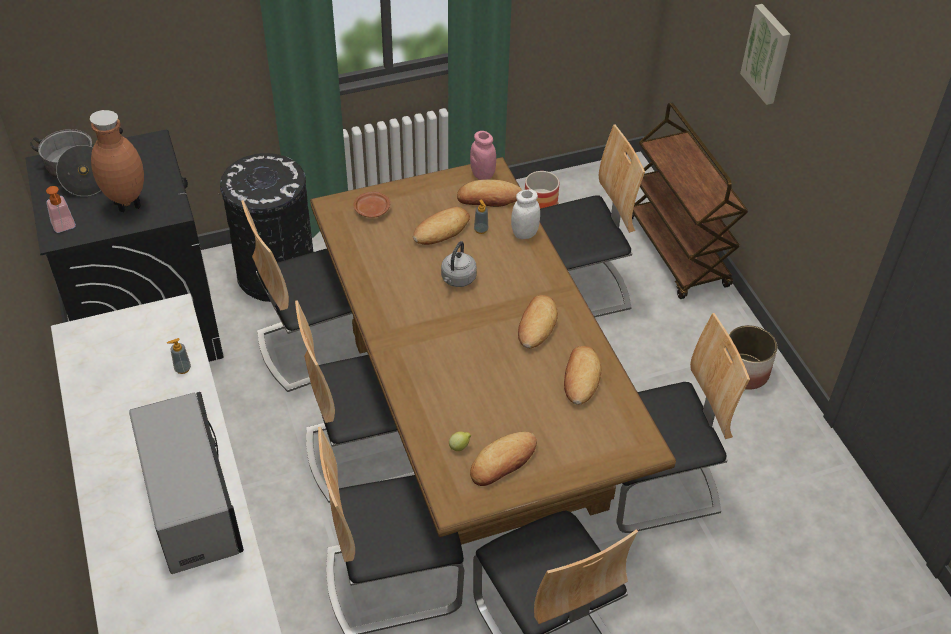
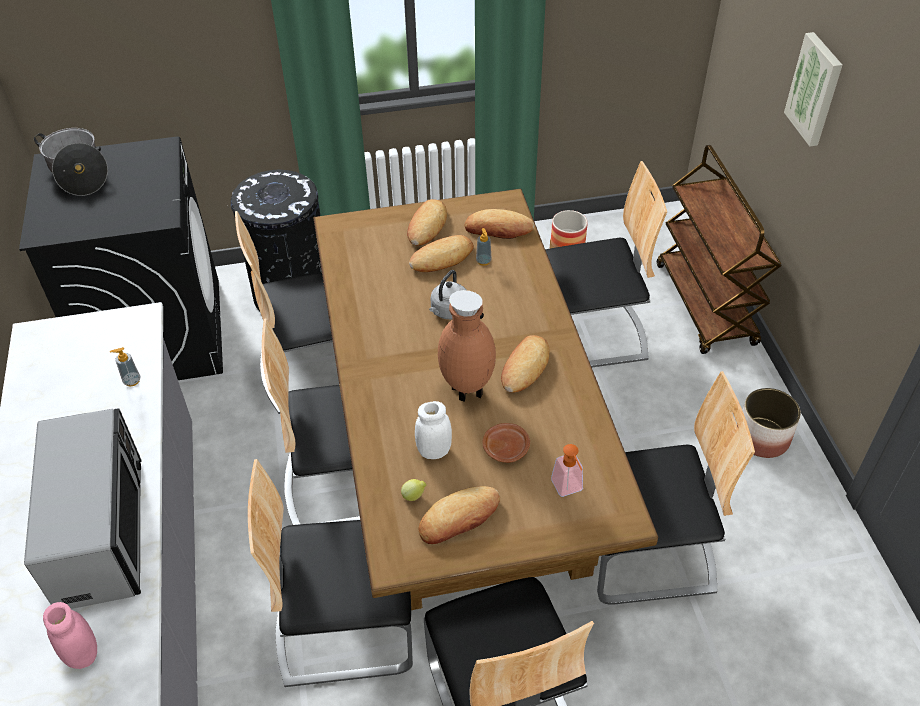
camera: 10 degrees right, 0 degrees up
(65, 228) = (51, 225): soap dispenser -> soap dispenser (569, 489)
(126, 206) = (118, 208): brown vase -> brown vase (466, 392)
(372, 209) = (374, 232): brown plate -> brown plate (506, 447)
(482, 174) = (496, 205): pink jar -> pink jar (83, 654)
(524, 233) = (529, 269): white jar -> white jar (434, 451)
(580, 378) = (563, 431): bread -> bread (427, 226)

